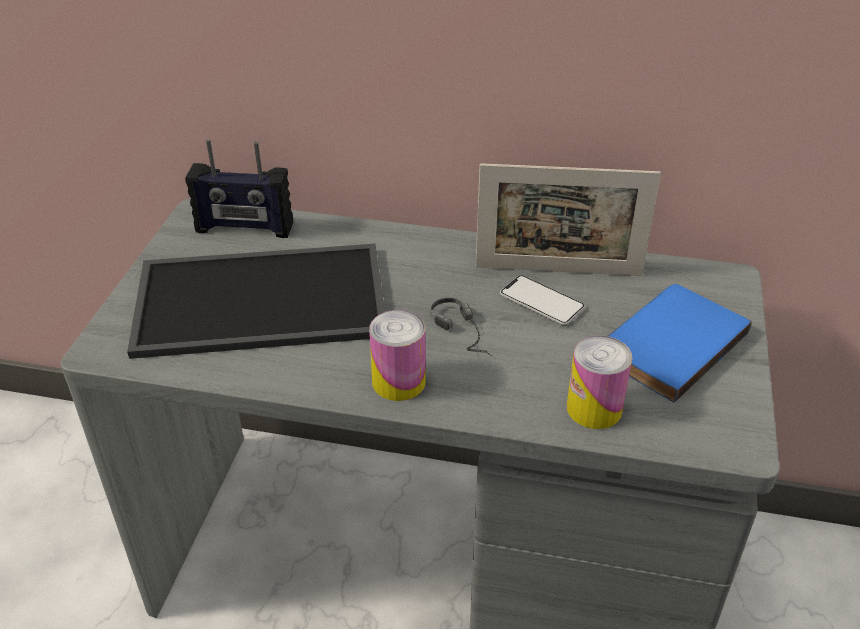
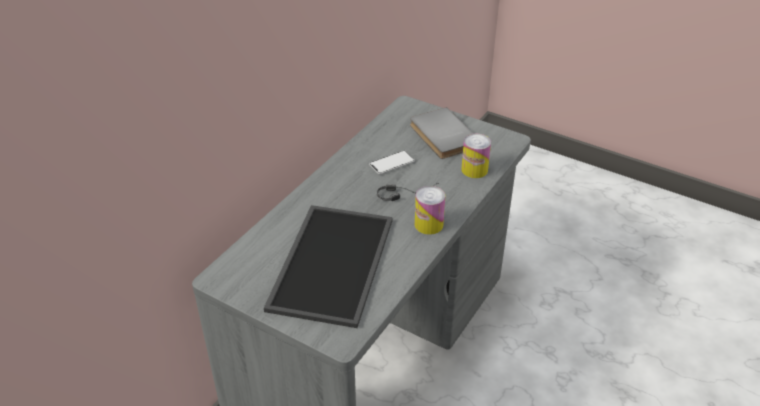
camera: 70 degrees left, 0 degrees up
(244, 228) = (250, 259): radio -> none
(558, 271) = (370, 151): picture frame -> none
(668, 343) = (441, 136): blue book -> grey book

